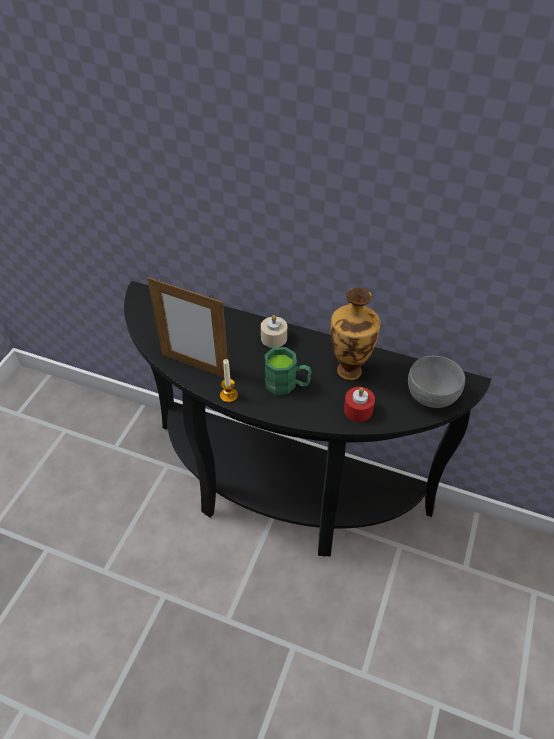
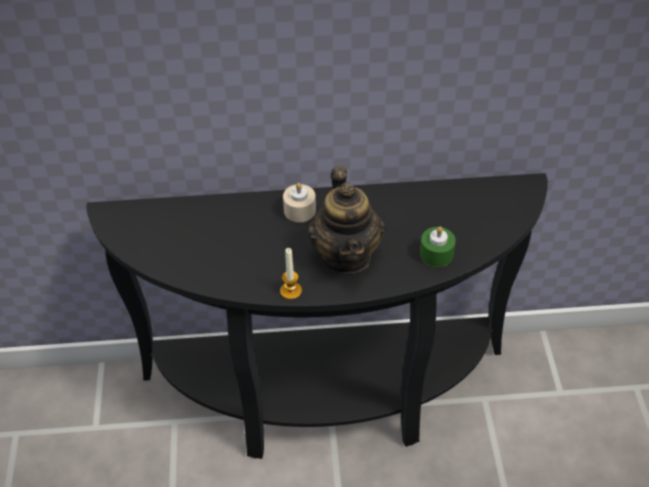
camera: 25 degrees left, 0 degrees up
(195, 366) = (231, 273): picture frame -> none
(287, 384) = (346, 255): green mug -> teapot
(349, 369) = (401, 214): vase -> none
(358, 410) = (436, 254): red candle -> green candle
(431, 397) = (501, 213): grey bowl -> none

